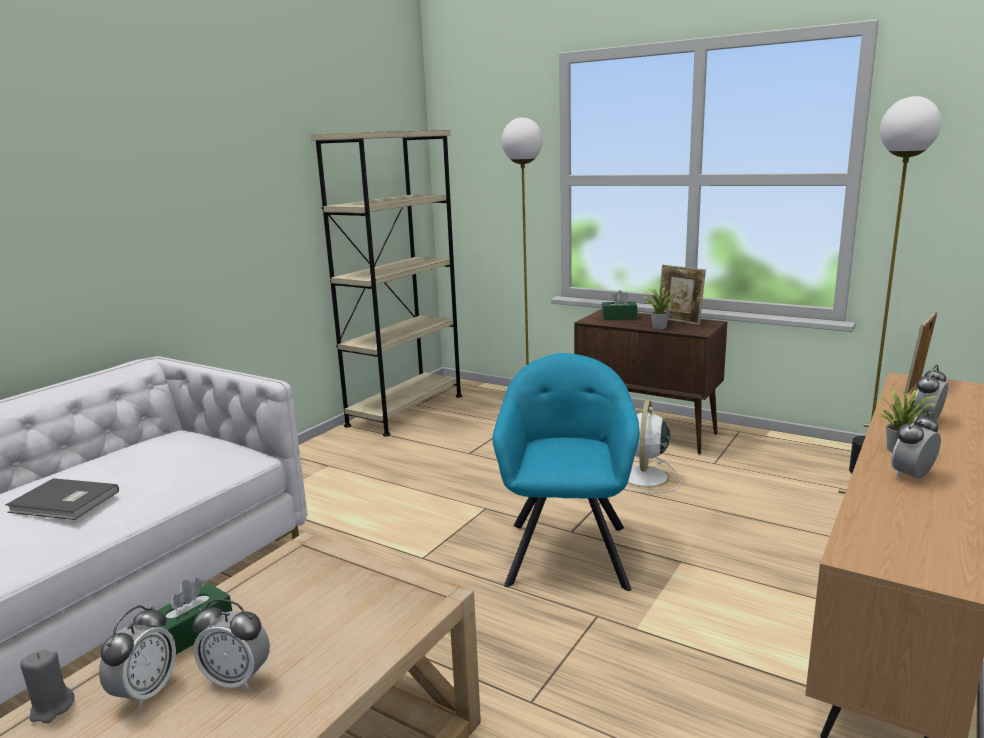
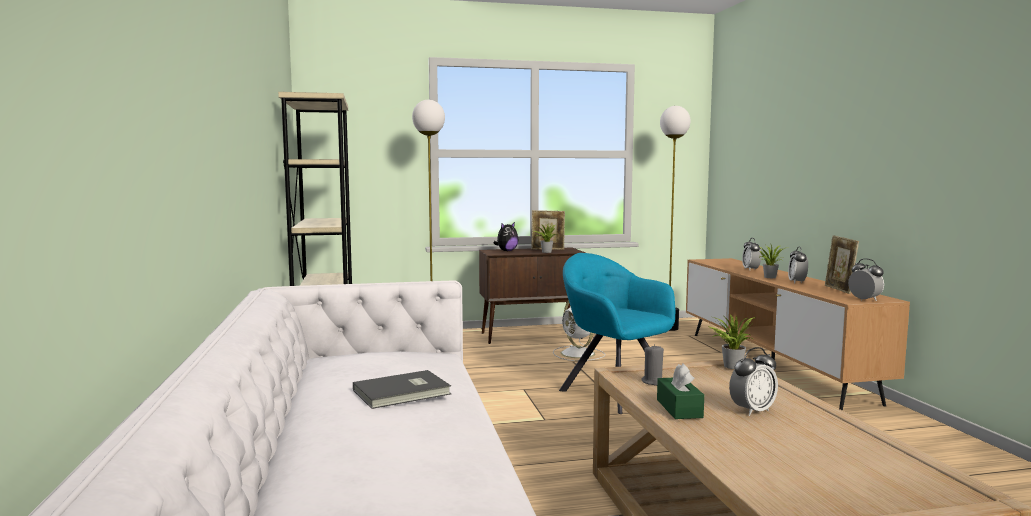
camera: 45 degrees left, 10 degrees down
(51, 708) = (716, 450): grey candle -> grey candle (653, 382)
(145, 692) = (732, 430): alarm clock -> alarm clock (864, 300)
(422, 597) = (731, 366): none -> potted plant
(619, 317) = (506, 251): green tissue box -> plush toy
(915, 386) = (712, 261): picture frame -> picture frame (839, 290)

